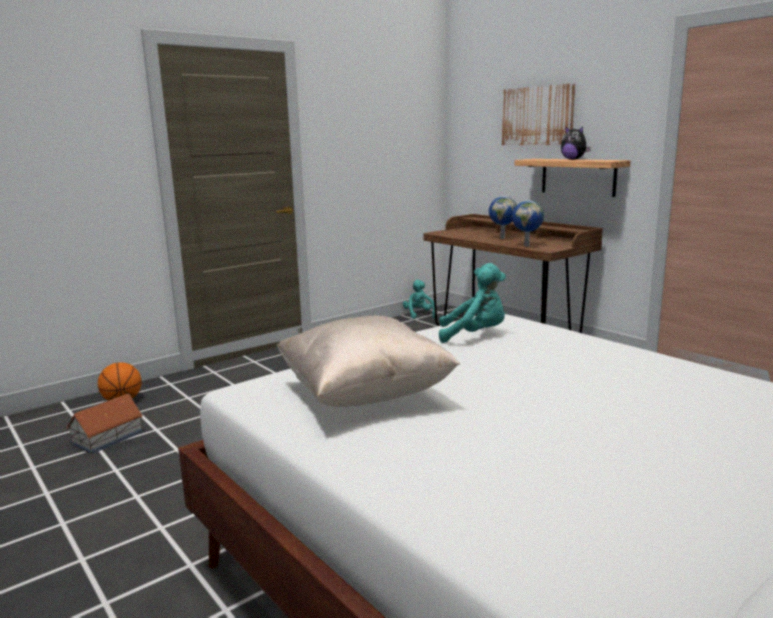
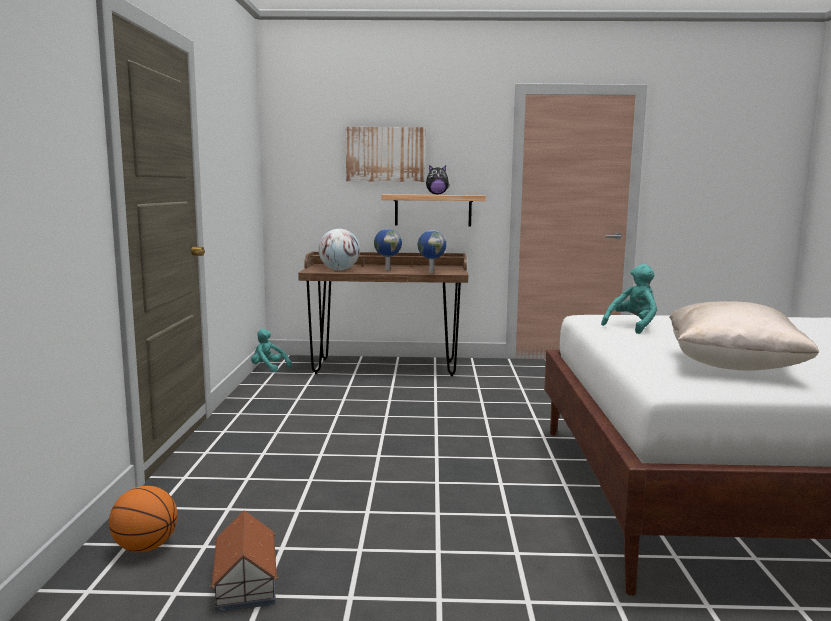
camera: 50 degrees left, 5 degrees down
(461, 234) = (339, 270): none -> globe

